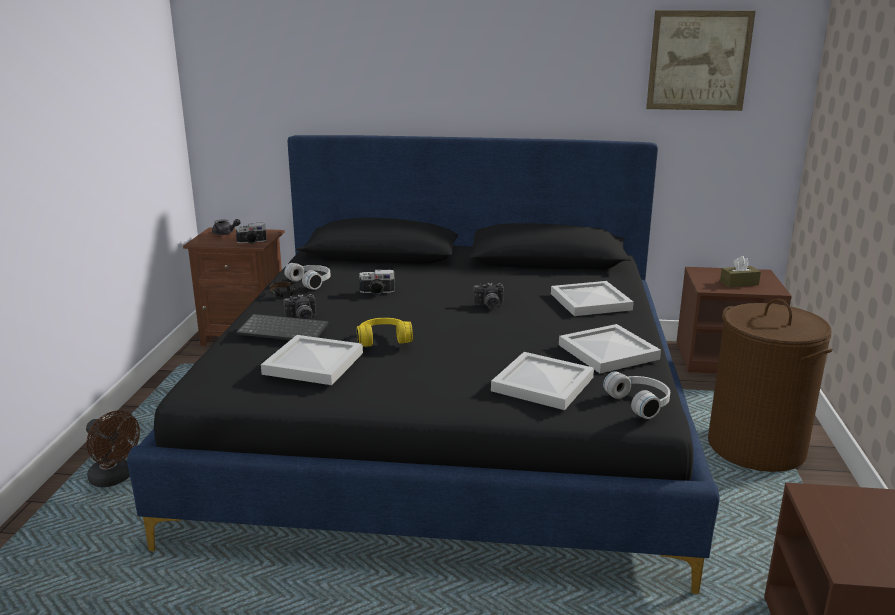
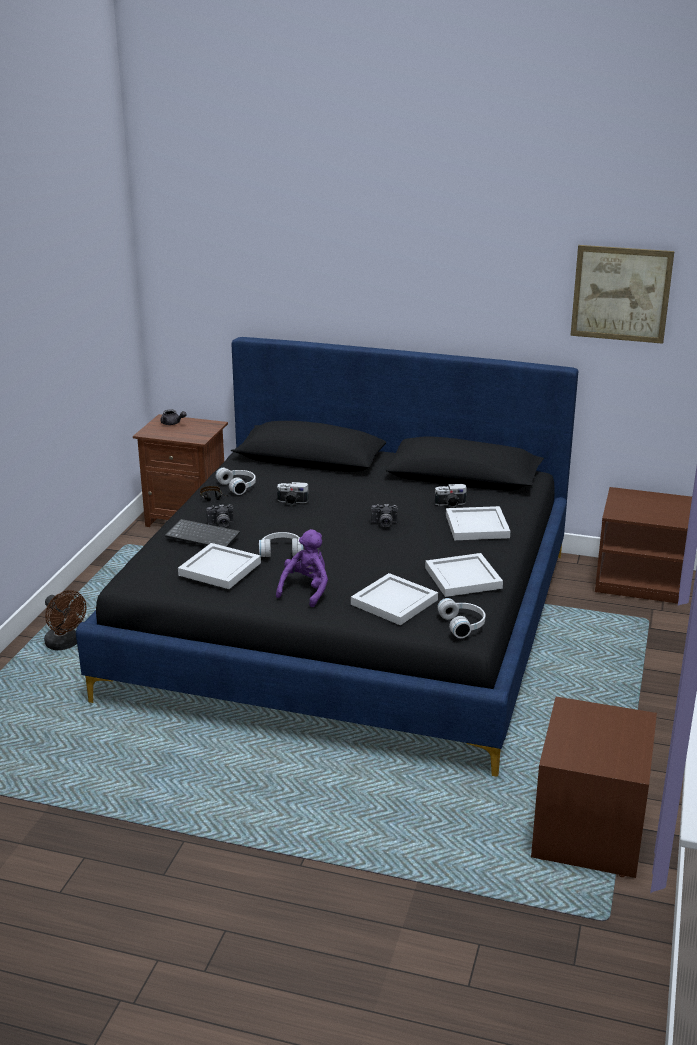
camera: 10 degrees right, 5 degrees up
(252, 242) = (195, 435): camera -> camera (450, 504)
(383, 339) = (281, 551): yellow headphones -> white headphones
(428, 379) = (306, 590): none -> purple plush toy
(739, 283) = (650, 510): brown tissue box -> none
(755, 447) = (616, 669): brown laundry basket -> none

